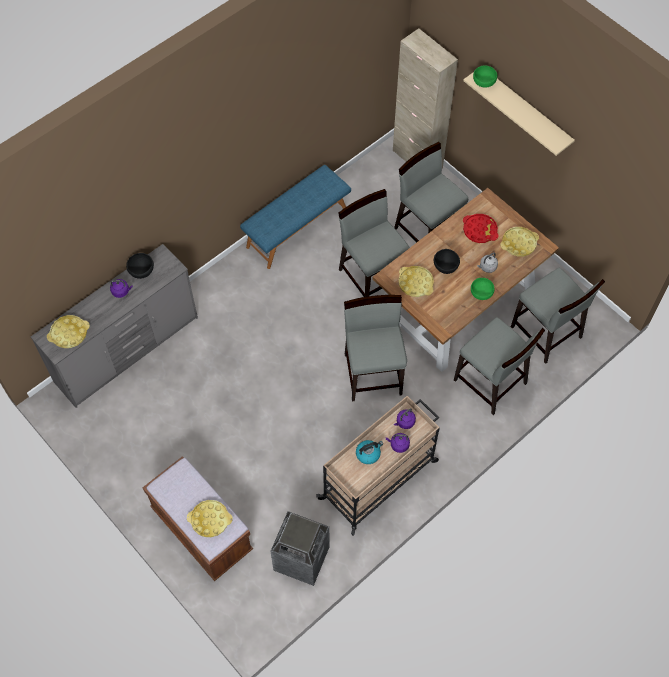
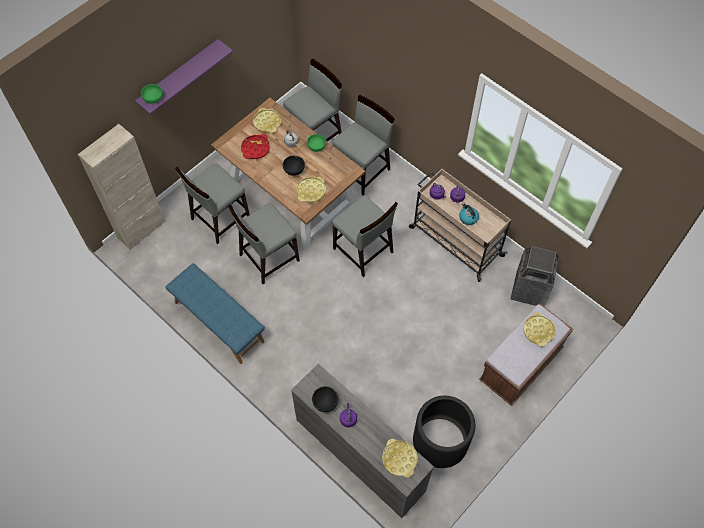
camera: 95 degrees left, 0 degrees up
(126, 429) = (440, 441): none -> black planter
(373, 373) = (363, 251): grey chair -> grey chair turned 120 degrees counterclockwise
(525, 111) = (179, 76): beige shelf -> purple shelf

